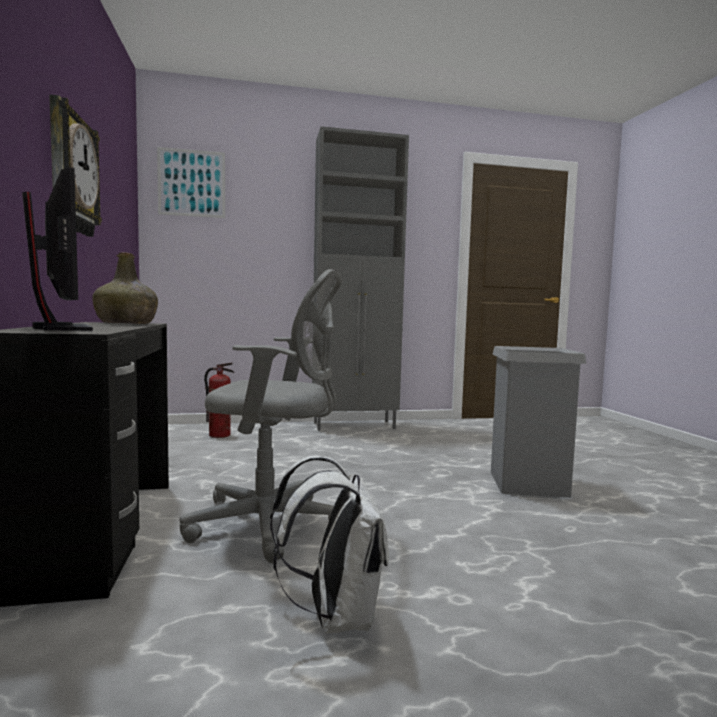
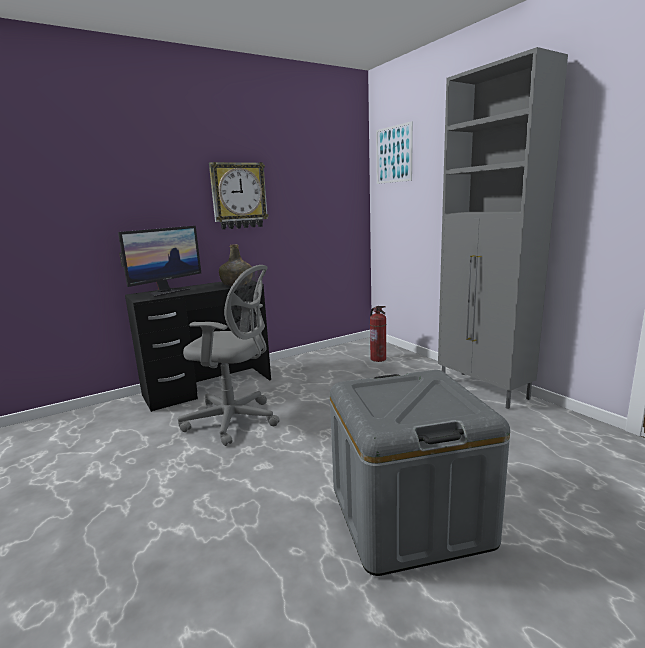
camera: 70 degrees right, 10 degrees up
(272, 525) = (235, 421): grey office chair -> grey office chair turned 60 degrees counterclockwise
(335, 615) = (139, 465): white backpack -> none
(528, 484) = (409, 515): grey trash can -> grey storage box

